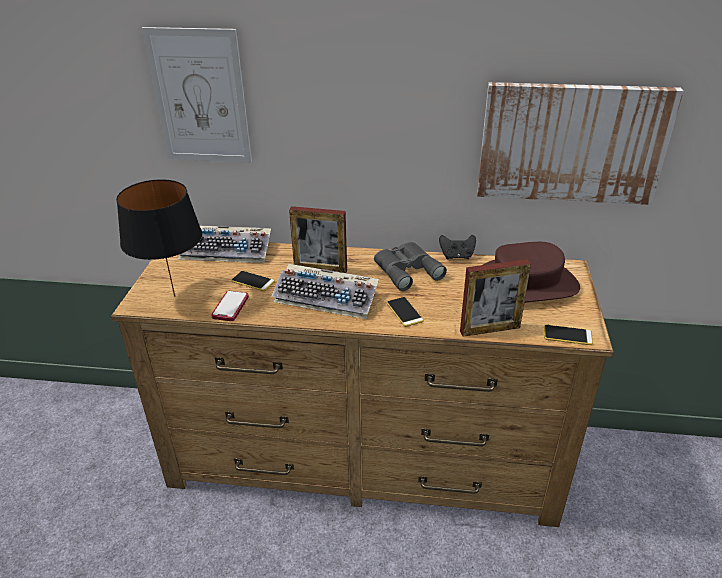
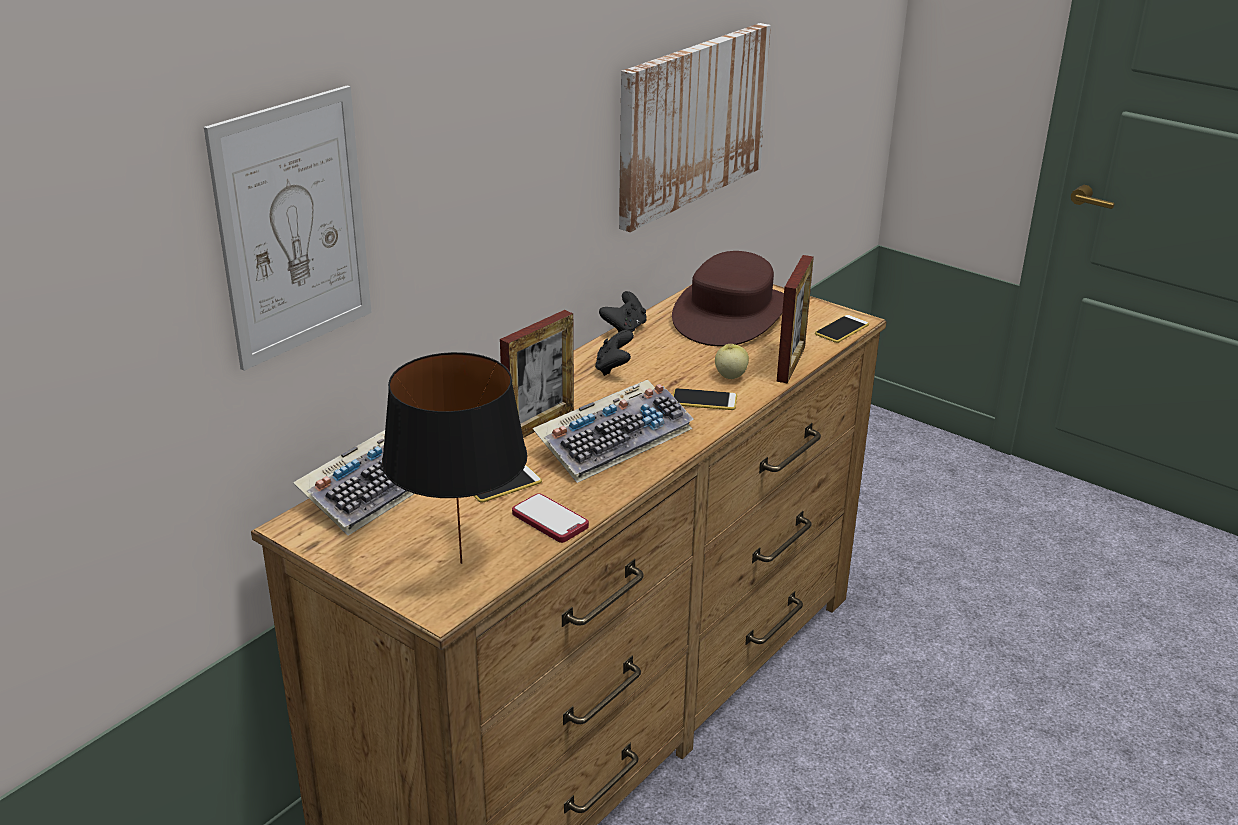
camera: 60 degrees left, 5 degrees down
(406, 269) = (613, 368): grey binoculars -> black game controller
(445, 311) = (730, 376): none -> apple

